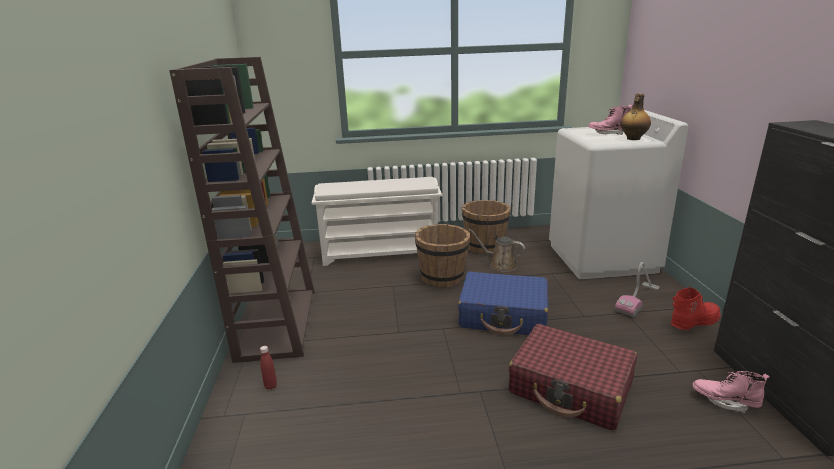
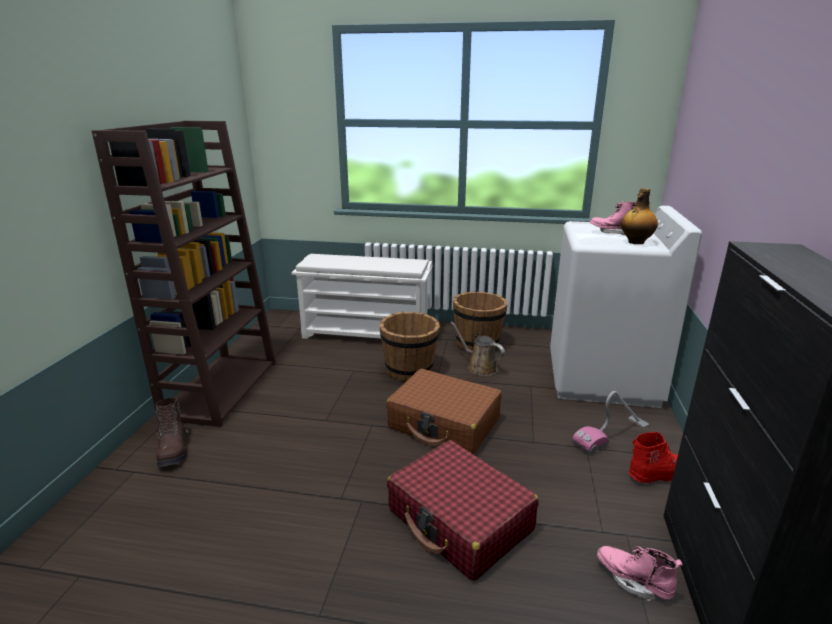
camera: 15 degrees right, 0 degrees up
(270, 386) = (173, 450): red bottle -> brown boot
(504, 315) = (444, 423): blue suitcase -> brown suitcase

